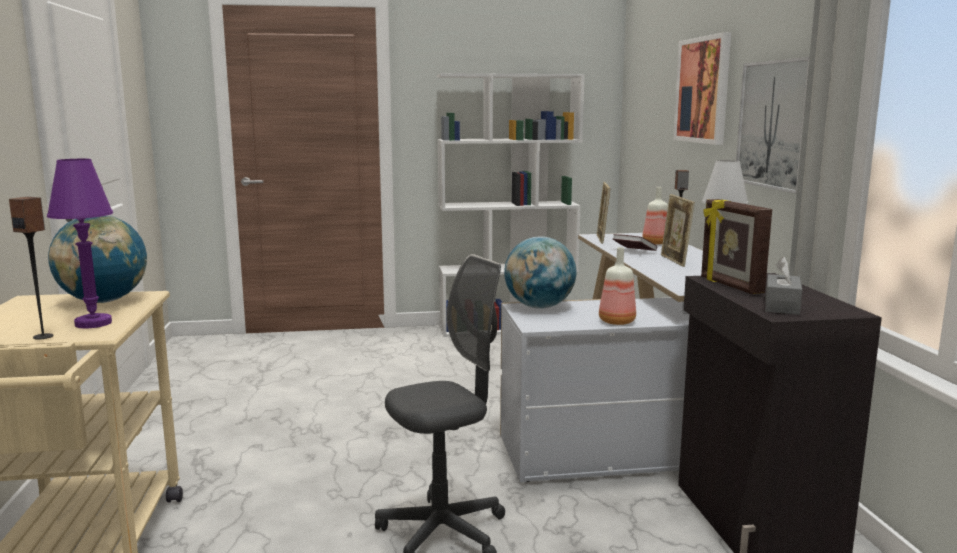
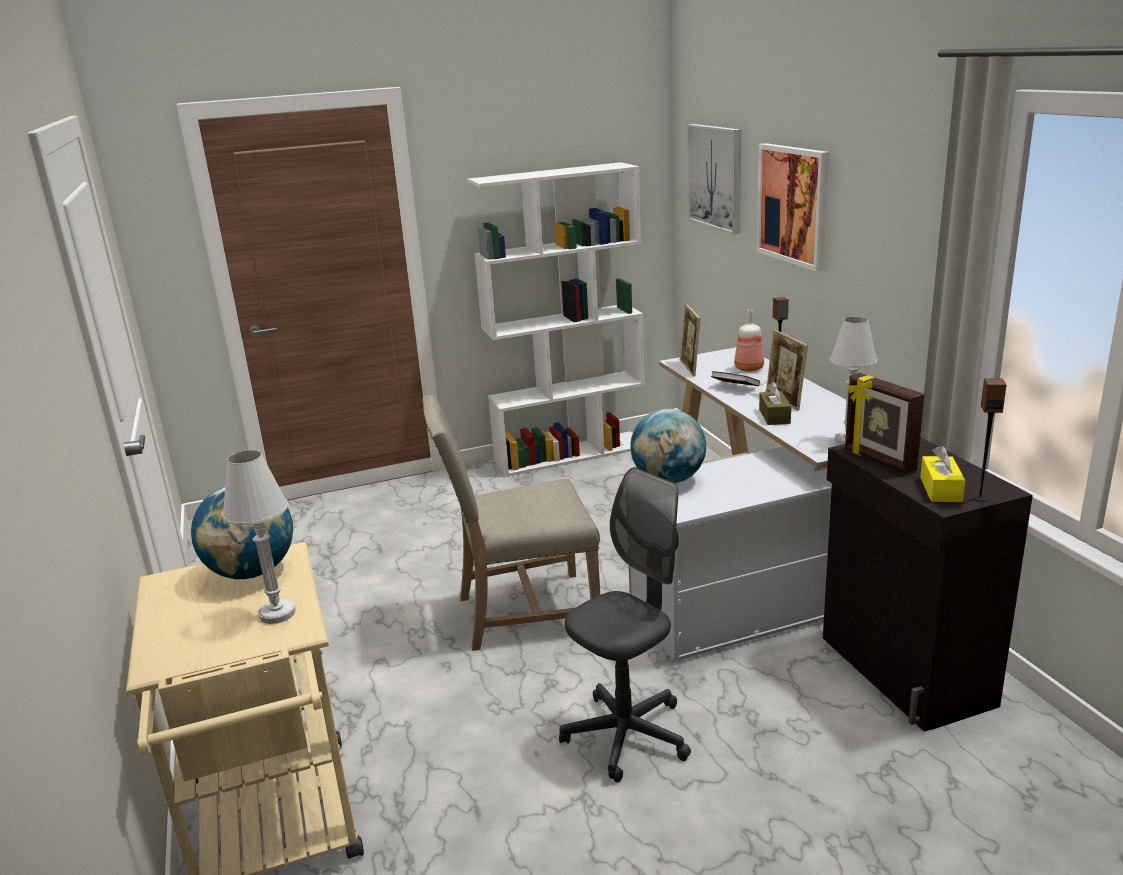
camera: 10 degrees left, 10 degrees up
(43, 336) = (247, 646): speaker -> speaker (980, 497)
(93, 323) = (277, 613): purple table lamp -> white table lamp
(401, 429) = (522, 613): none -> beige chair
(616, 322) = (756, 494): bottle -> none
(658, 268) = (774, 416): none -> brown tissue box
(777, 124) = (893, 266): picture -> picture (716, 177)
(781, 306) = (940, 489): grey tissue box -> yellow tissue box

